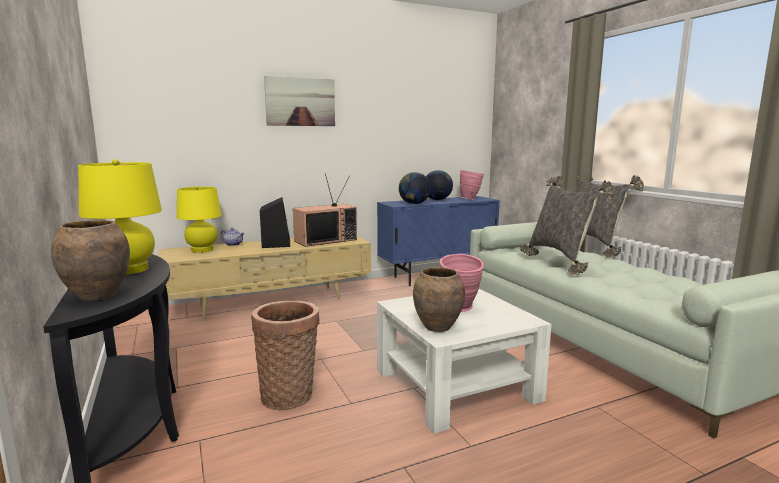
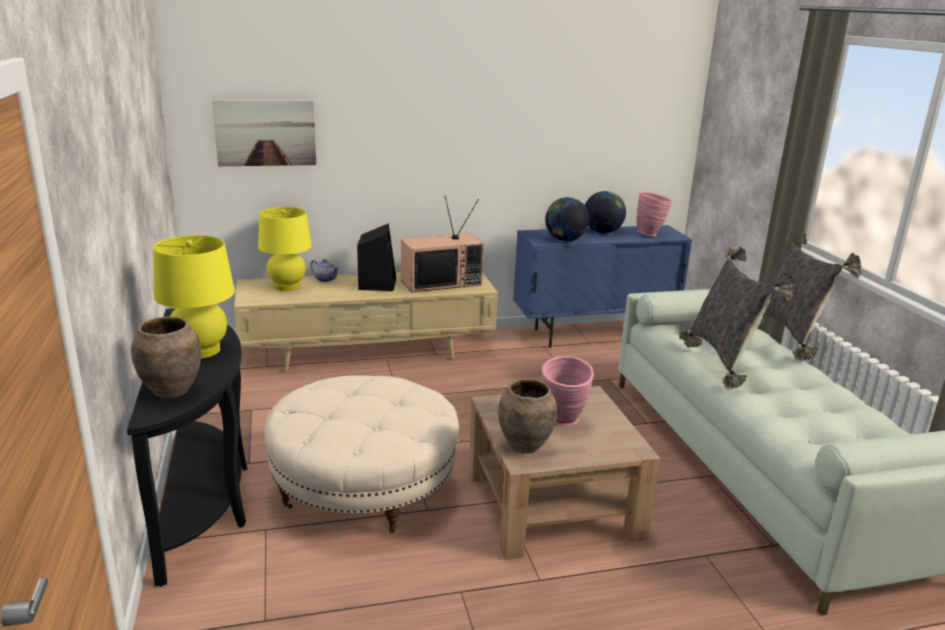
camera: 10 degrees right, 10 degrees up
(289, 394) = (364, 489): basket -> beige ottoman
(300, 102) = (420, 96): picture -> picture (265, 133)
(456, 385) = (552, 504): white coffee table -> brown coffee table

